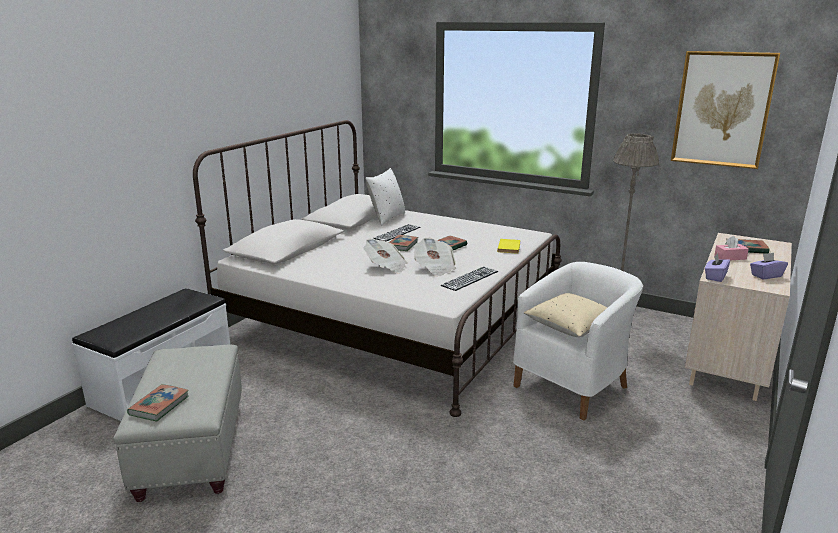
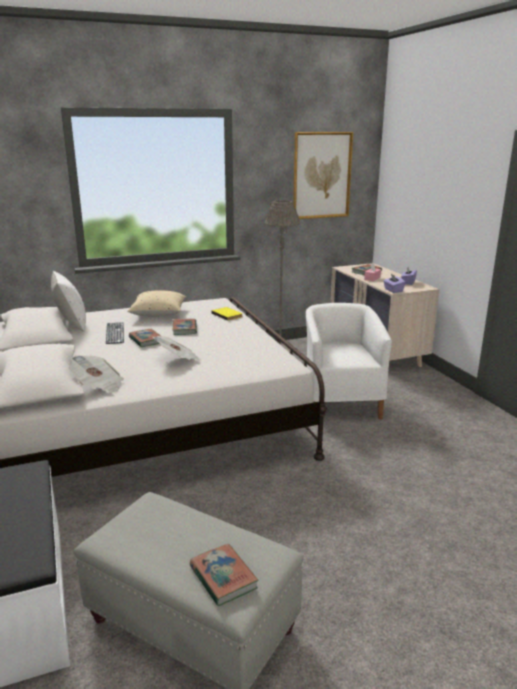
camera: 50 degrees left, 0 degrees up
(434, 268) = (216, 346): newspaper -> newspaper (98, 386)
(470, 278) = (258, 344): keyboard -> none
(570, 328) = (347, 355): beige pillow -> beige pillow (158, 314)

